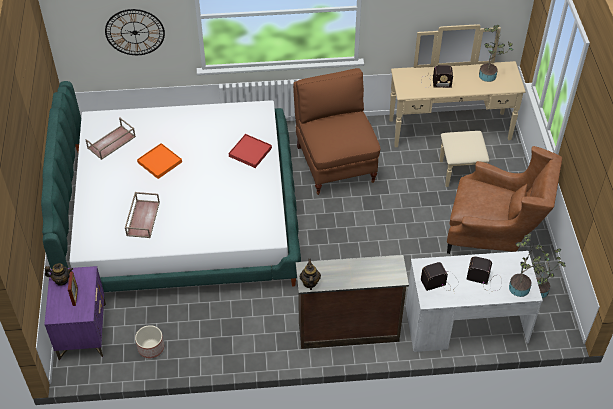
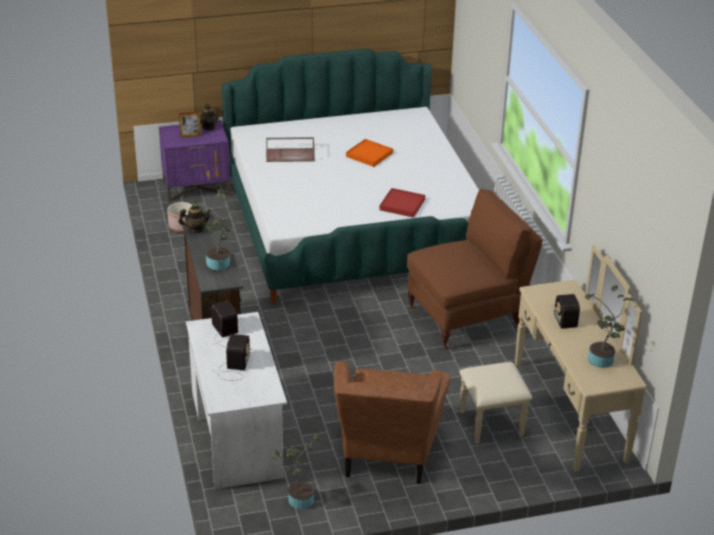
camera: 80 degrees right, 15 degrees down
(111, 143) = (387, 126): brown tray -> none
(135, 32) = (481, 60): wall clock -> none
(521, 287) = (226, 396): potted plant -> potted plant (219, 265)

